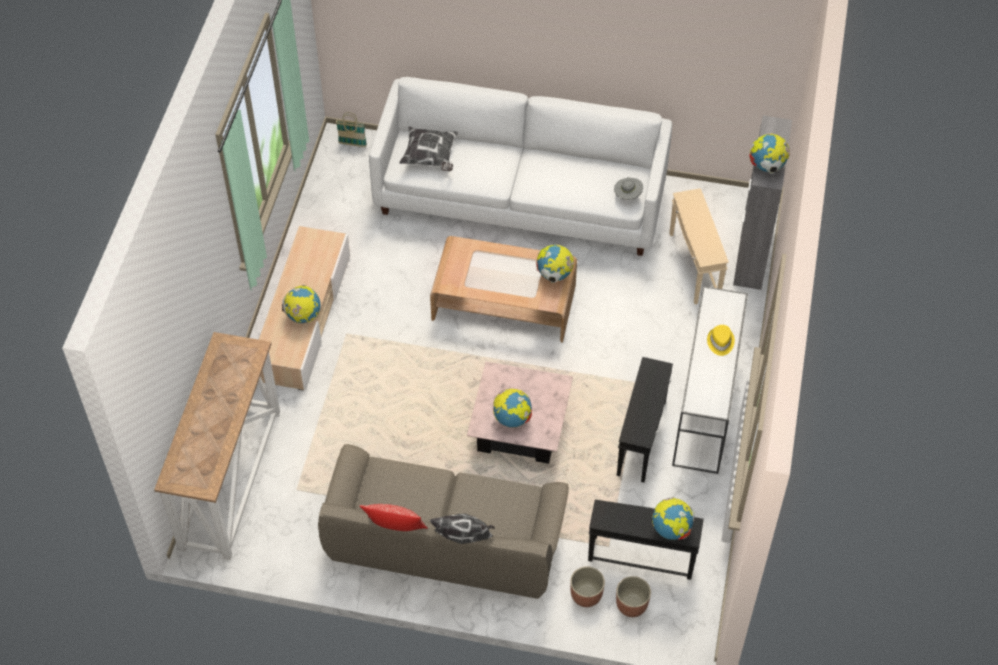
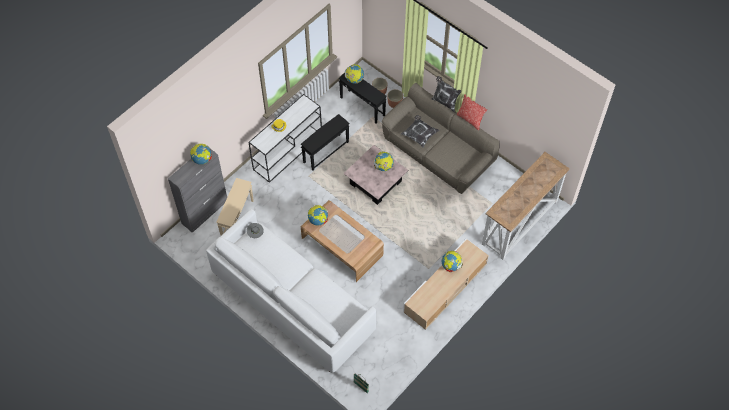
camera: 150 degrees left, 5 degrees up
(430, 157) = (338, 309): pillow -> pillow (419, 135)

